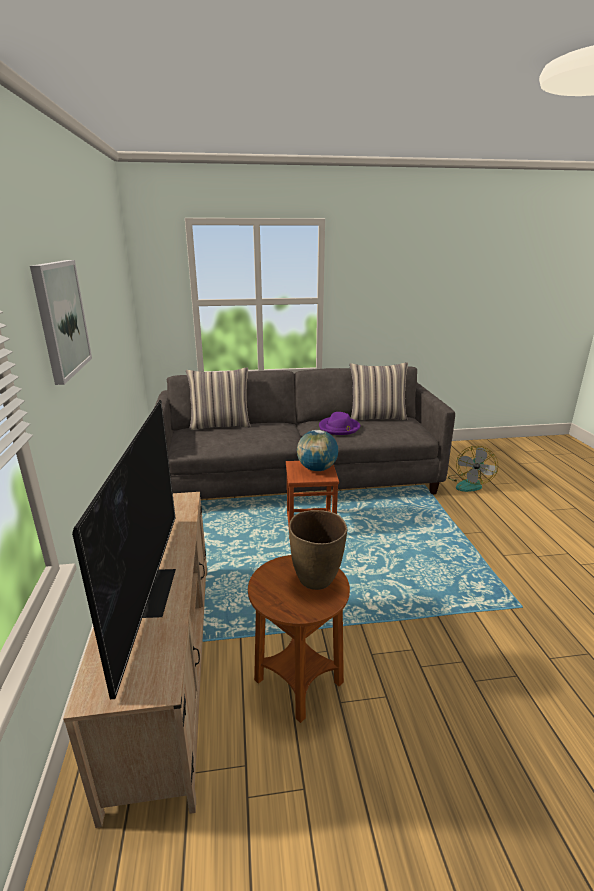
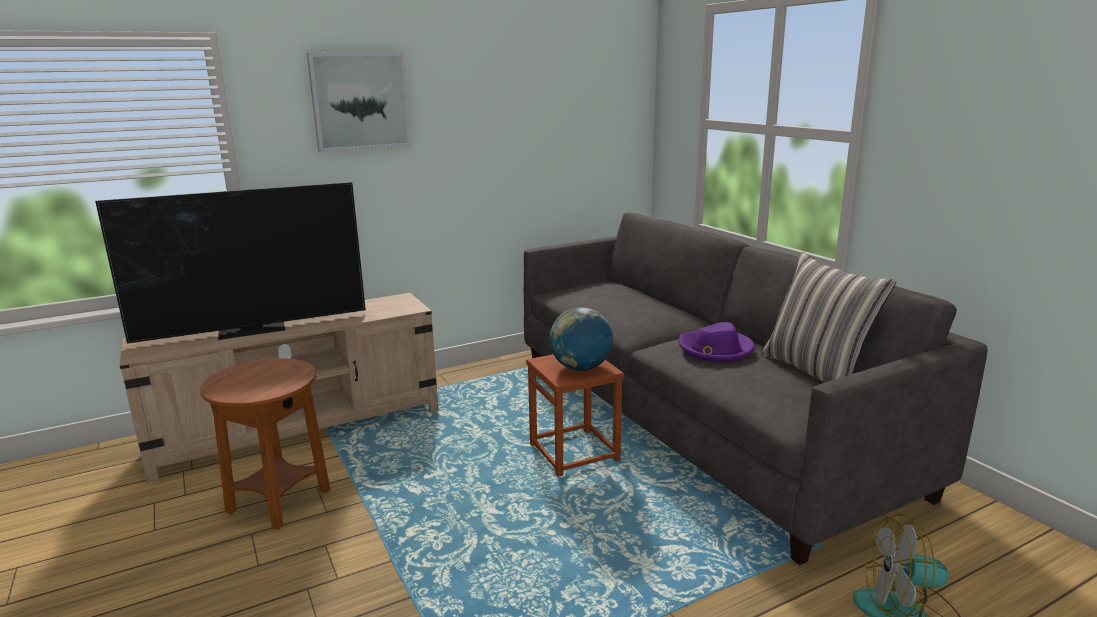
camera: 70 degrees right, 5 degrees down
(220, 425) = (635, 290): pillow -> none
(317, 579) = (268, 385): brown vase -> none

